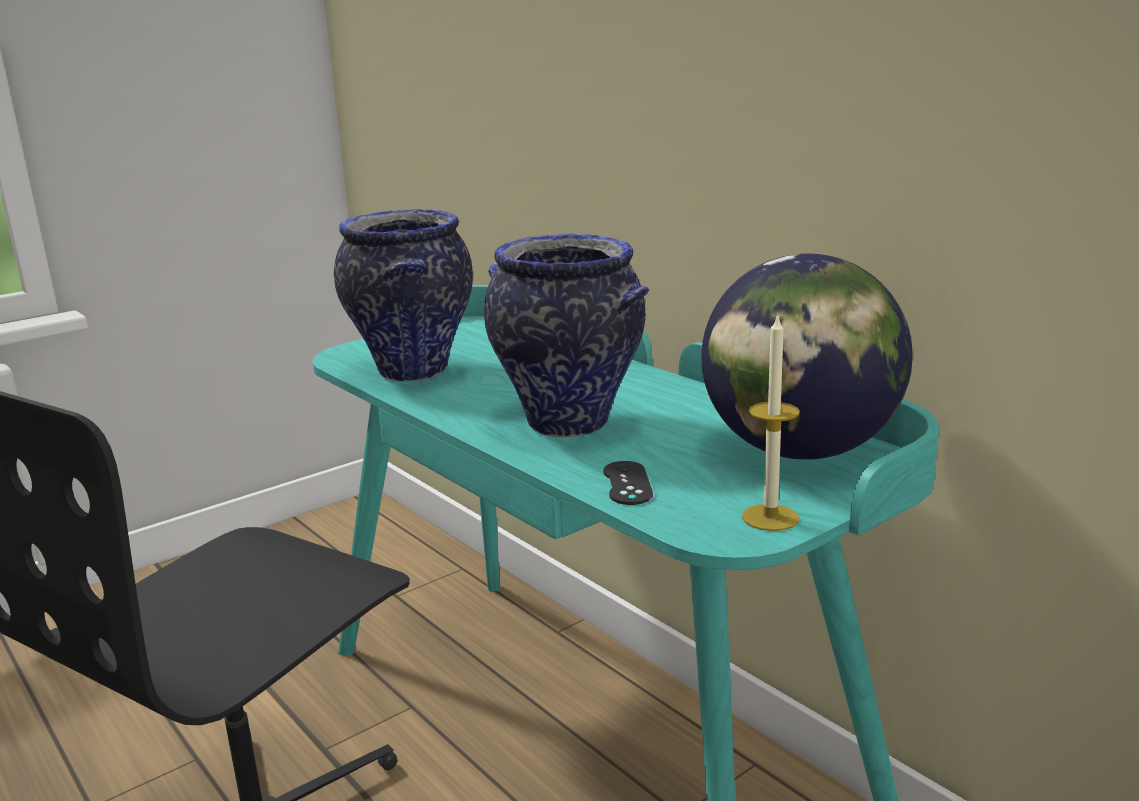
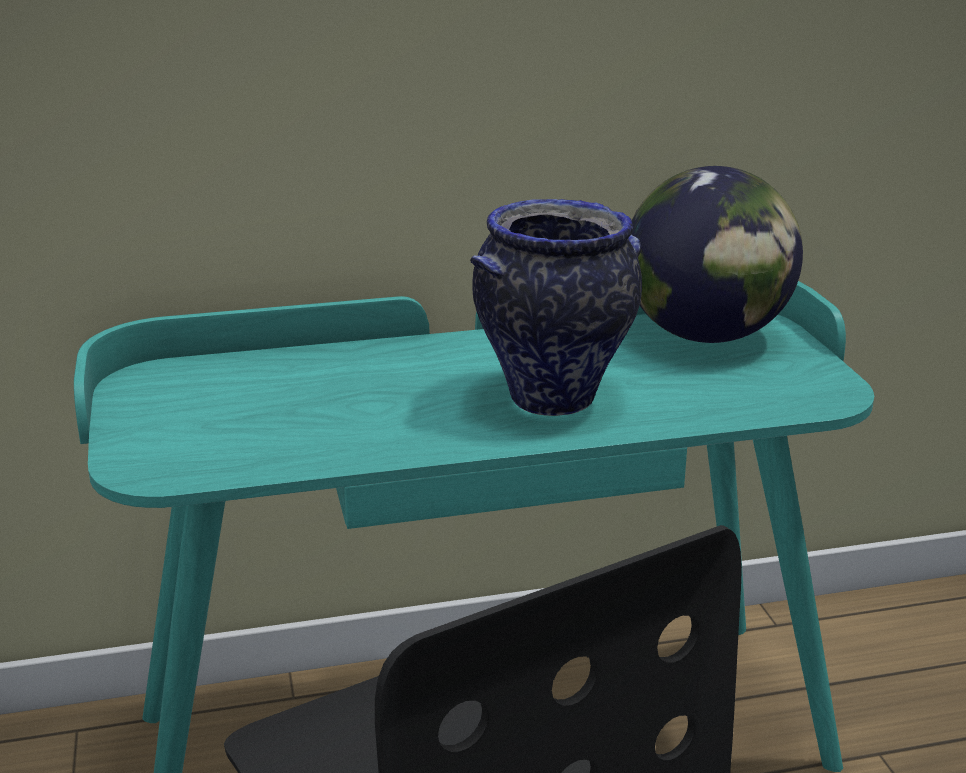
camera: 65 degrees left, 5 degrees up
(414, 372) = (287, 440): vase -> none
(627, 483) = (714, 406): black game controller -> none
(770, 517) = (818, 376): candle -> none

